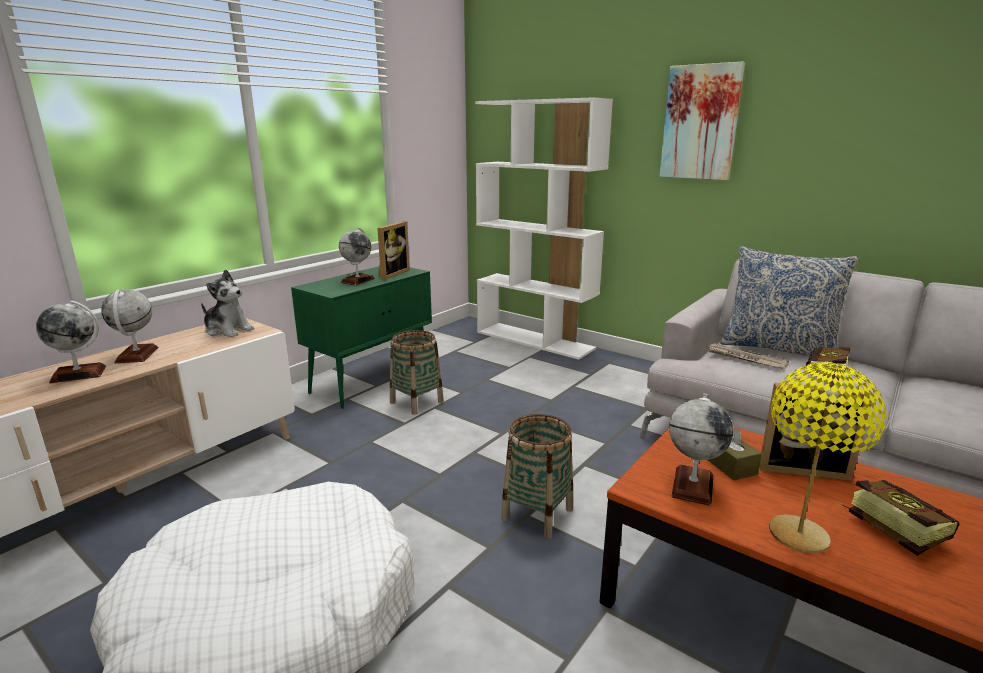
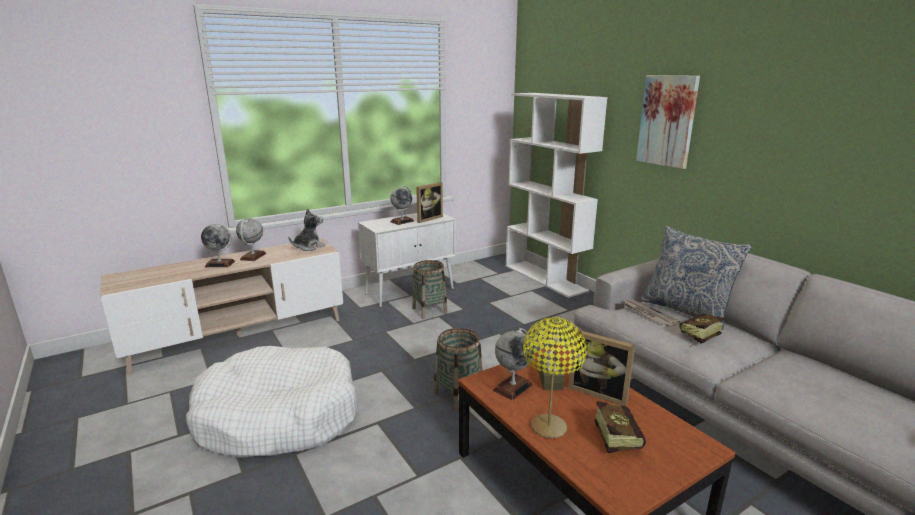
camera: 20 degrees right, 0 degrees up
(228, 330) = (308, 247): plush toy -> plush toy turned 90 degrees counterclockwise
(372, 380) = (410, 291): green cabinet -> white cabinet

